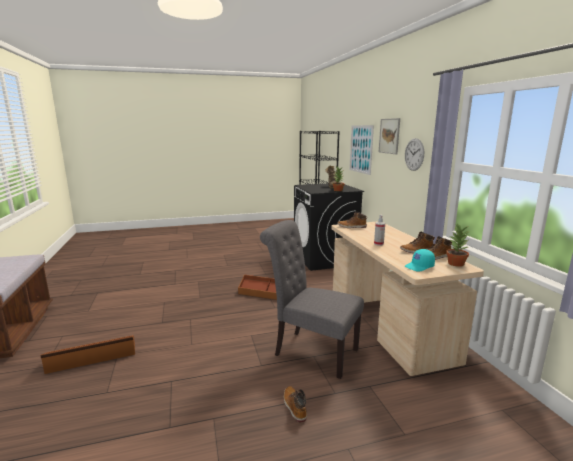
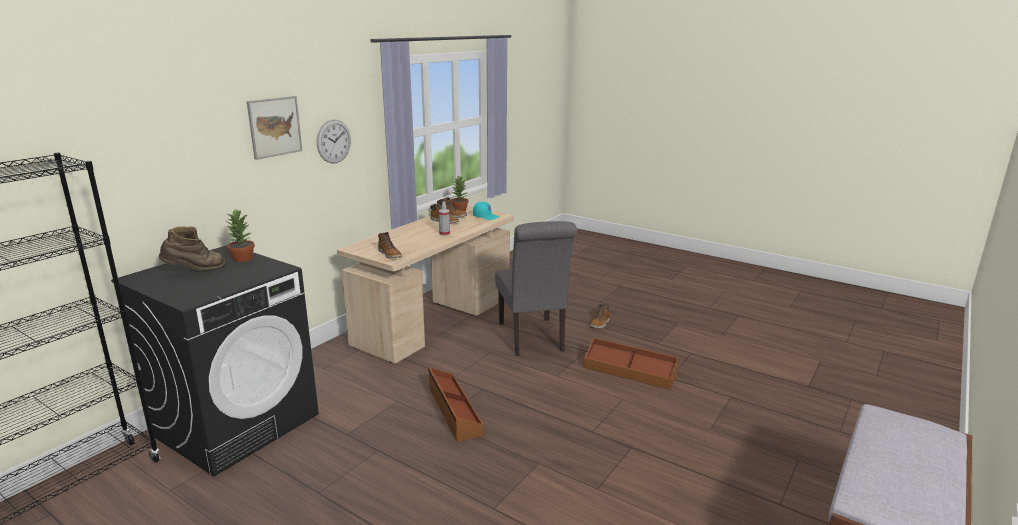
camera: 130 degrees left, 5 degrees up
(92, 358) = (739, 440): brown storage box -> brown storage box (629, 372)
(361, 149) = (184, 171): picture -> none

